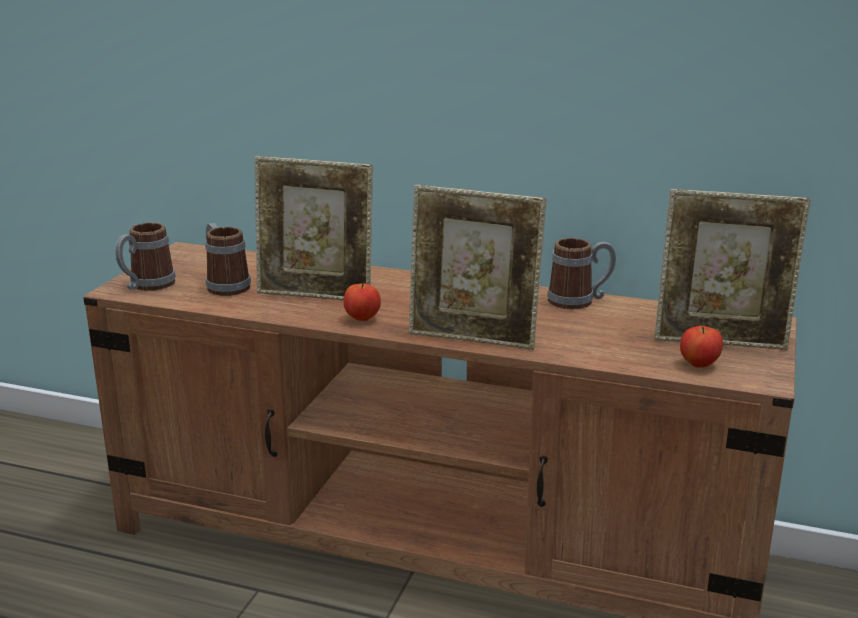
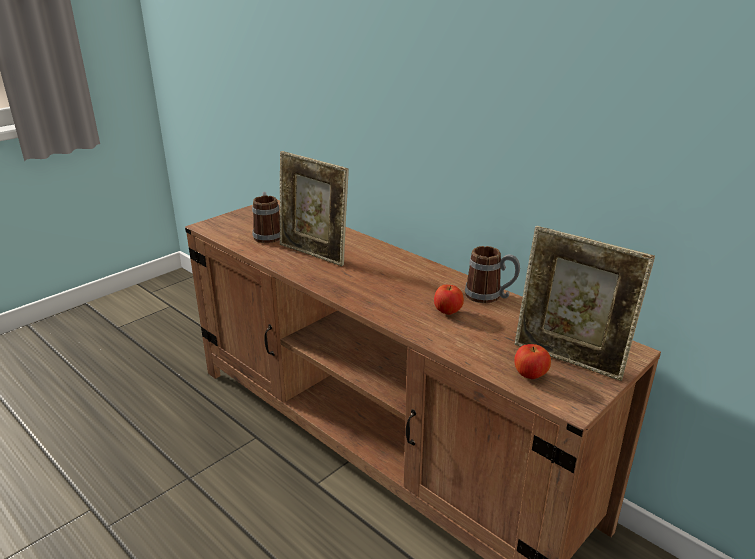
camera: 25 degrees right, 5 degrees up
(146, 286) = (224, 226): mug -> none
(362, 319) = (325, 278): apple -> apple (447, 312)
(473, 339) = (381, 311): picture frame -> none

